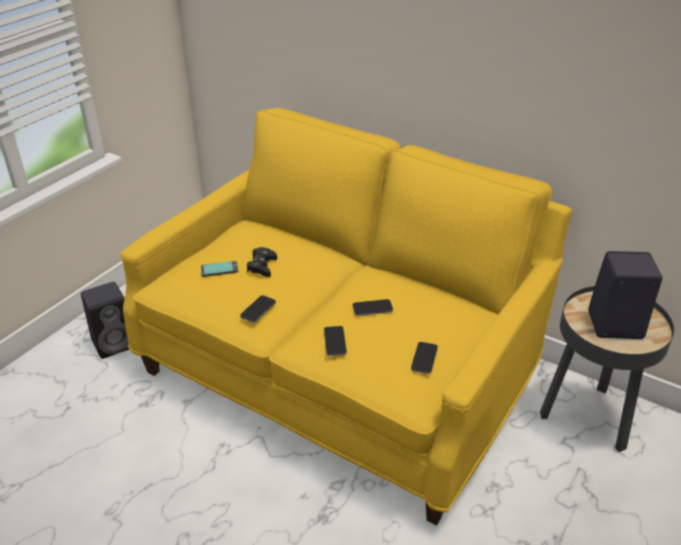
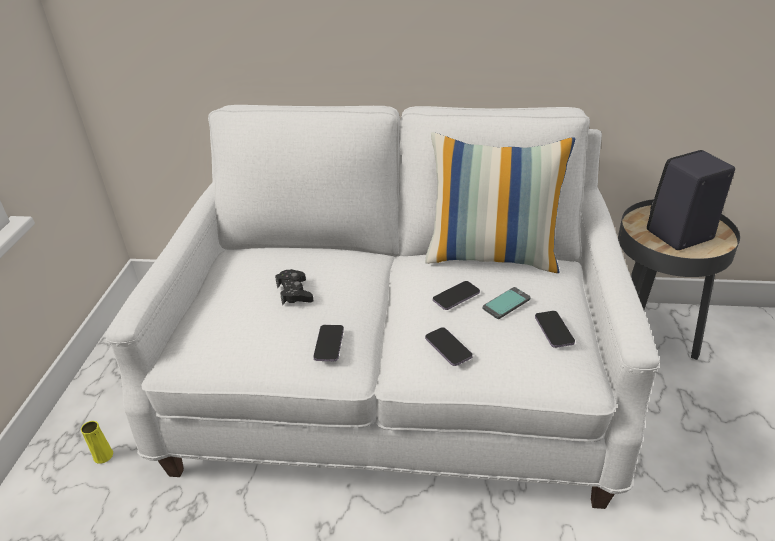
camera: 25 degrees left, 0 degrees up
(116, 342) = (103, 456): black speaker -> yellow vase
(219, 269) = (245, 313): phone -> phone (506, 303)
(340, 370) = (393, 384): yellow sofa -> white sofa
(431, 288) = (492, 255): none -> pillow

